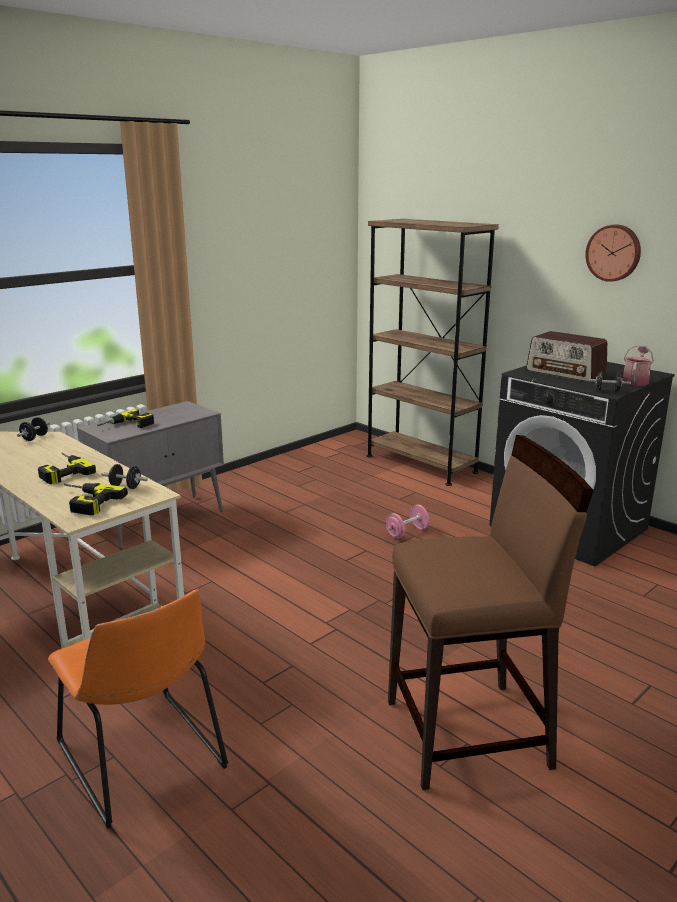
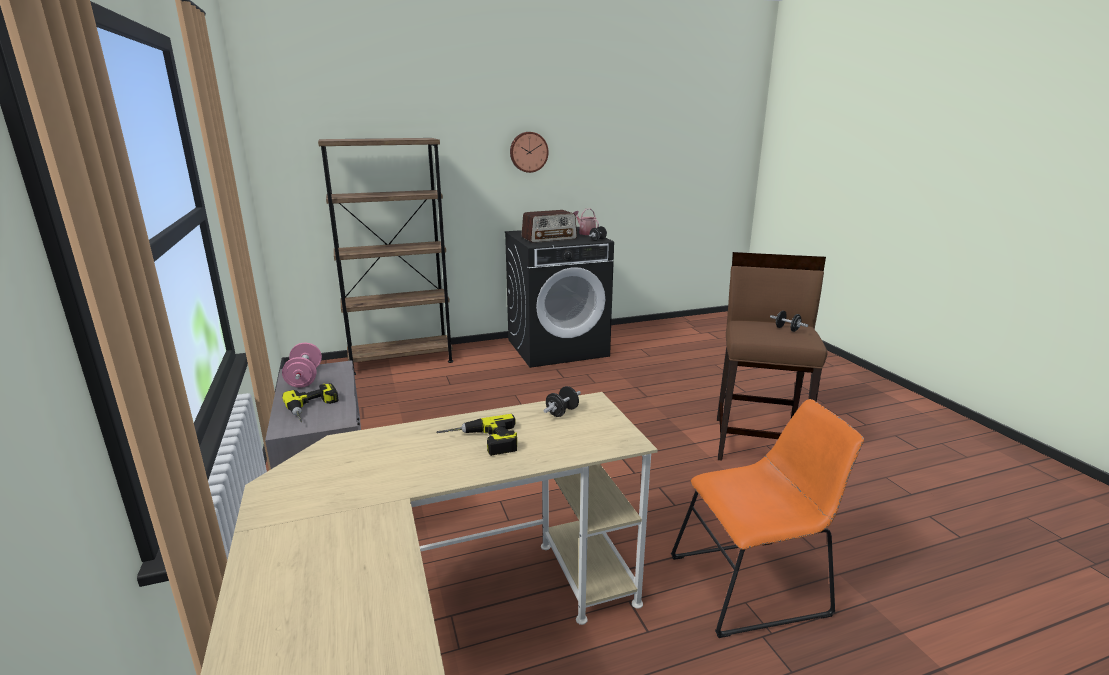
camera: 65 degrees left, 0 degrees up
(35, 438) = (329, 453): black dumbbell -> black dumbbell (787, 329)
(84, 502) = (585, 435): power drill -> none
(407, 532) = (507, 396): pink dumbbell -> pink dumbbell (304, 378)

